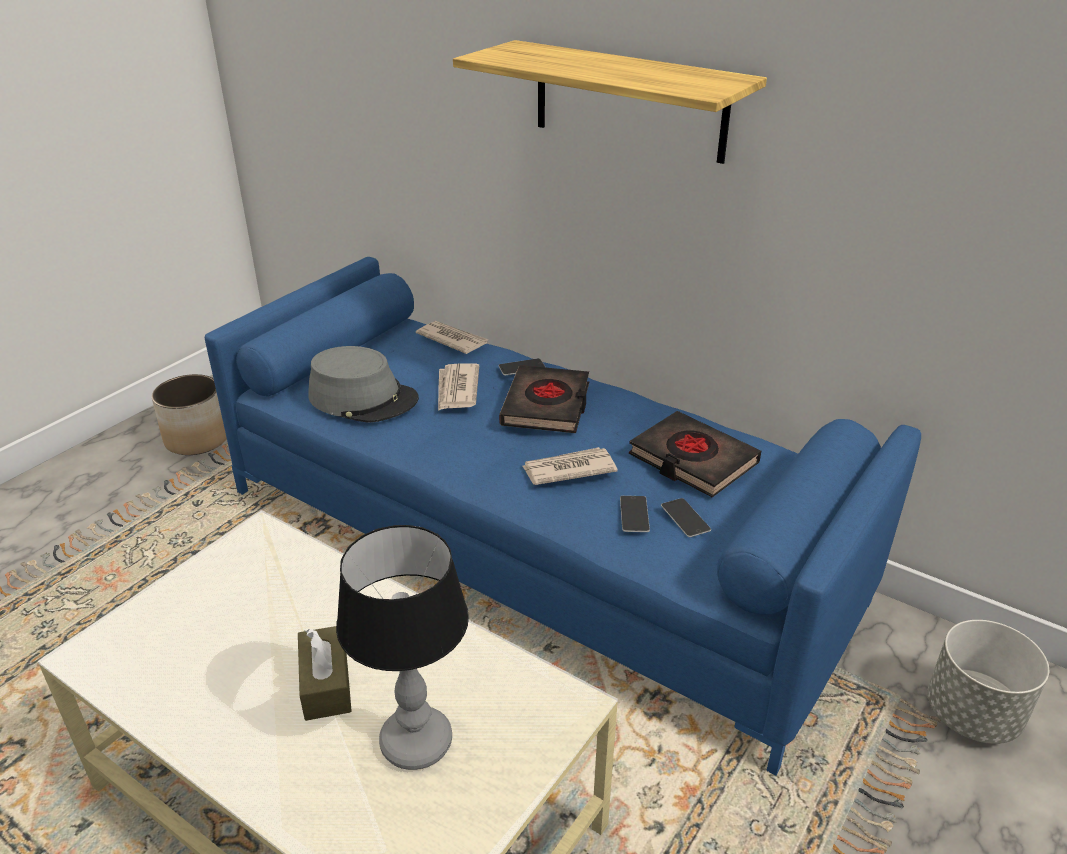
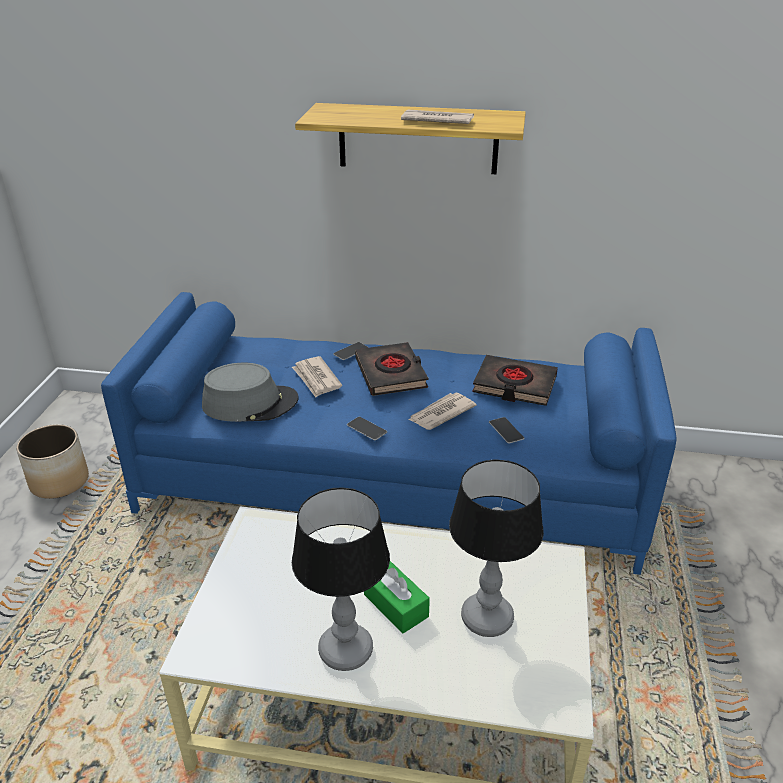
camera: 25 degrees left, 0 degrees up
(230, 713) = (345, 649): none -> table lamp
(326, 684) = (396, 605): brown tissue box -> green tissue box
(452, 339) = (280, 343): newspaper -> newspaper (436, 121)
(685, 518) = (538, 423): phone -> phone (366, 428)
(972, 715) = (718, 500): grey planter -> none

